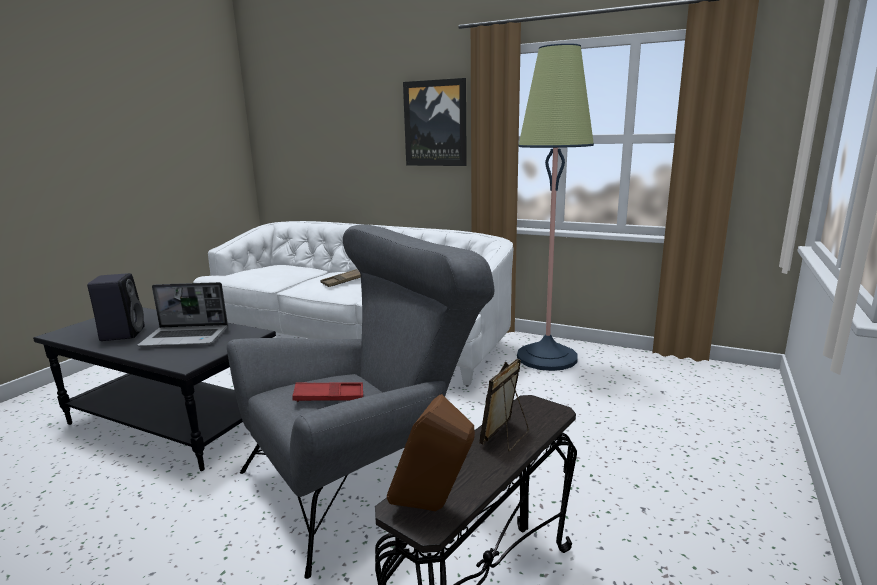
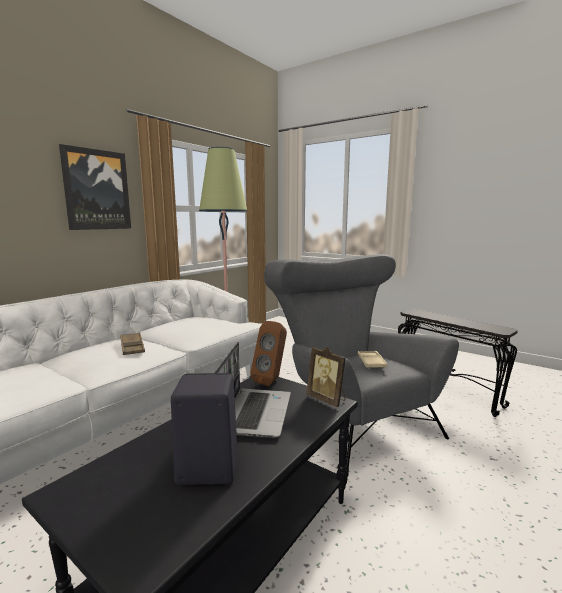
camera: 80 degrees left, 5 degrees down
(329, 397) = (371, 362): red tray -> beige tray
(433, 508) = (496, 328): brown speaker -> brown speaker (272, 380)
(506, 437) = (440, 317): picture frame -> picture frame (327, 399)

